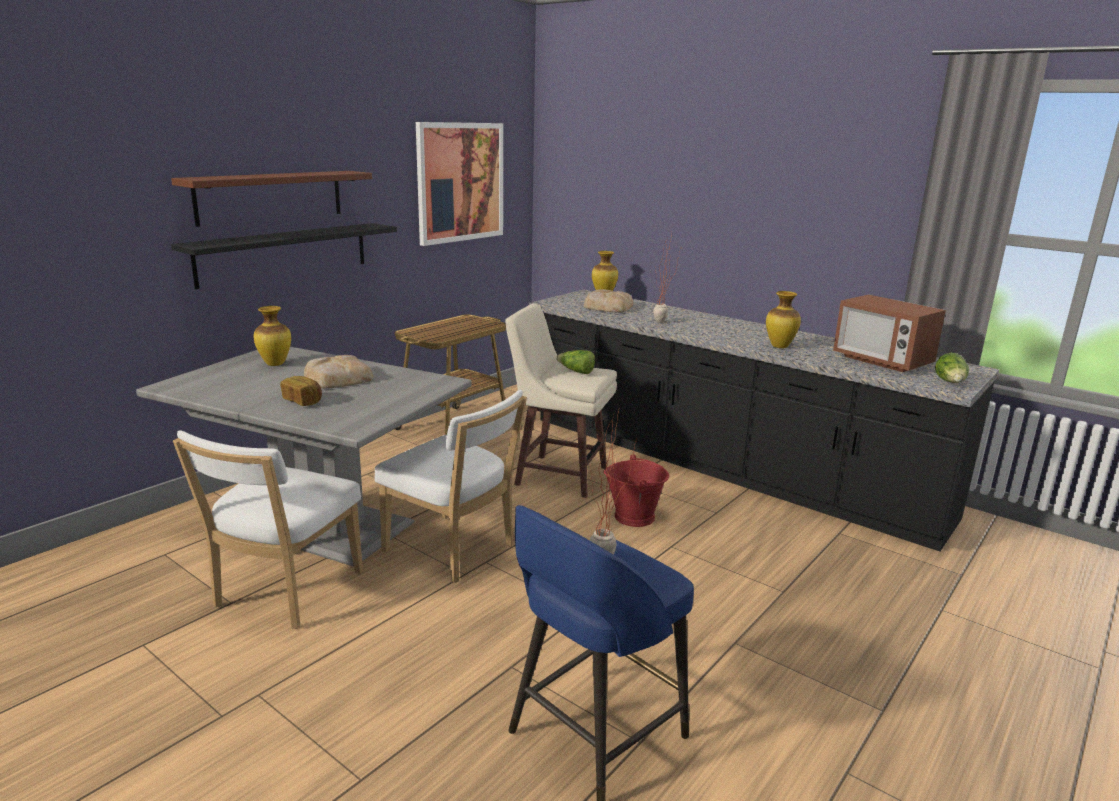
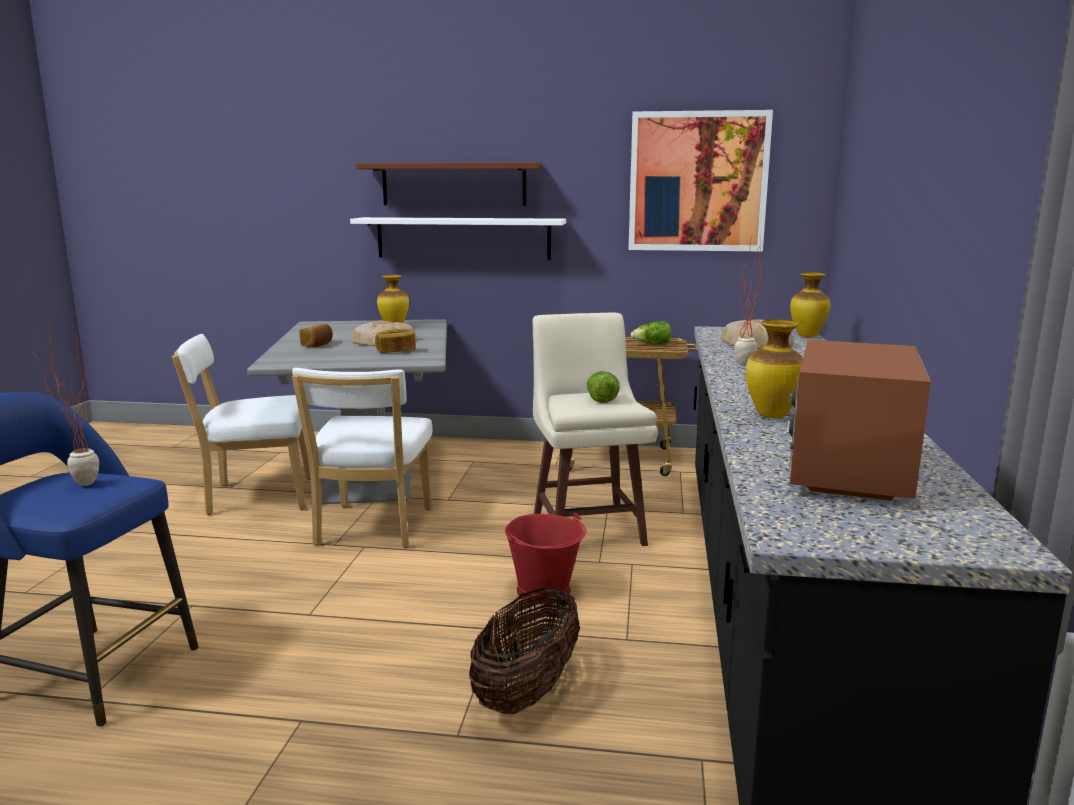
camera: 60 degrees right, 5 degrees down
(284, 254) = (463, 238): black shelf -> white shelf
(394, 383) = (396, 351): none -> bread
(751, 558) = (527, 691): none -> basket
(950, 383) = (822, 529): lettuce -> lettuce (652, 344)

